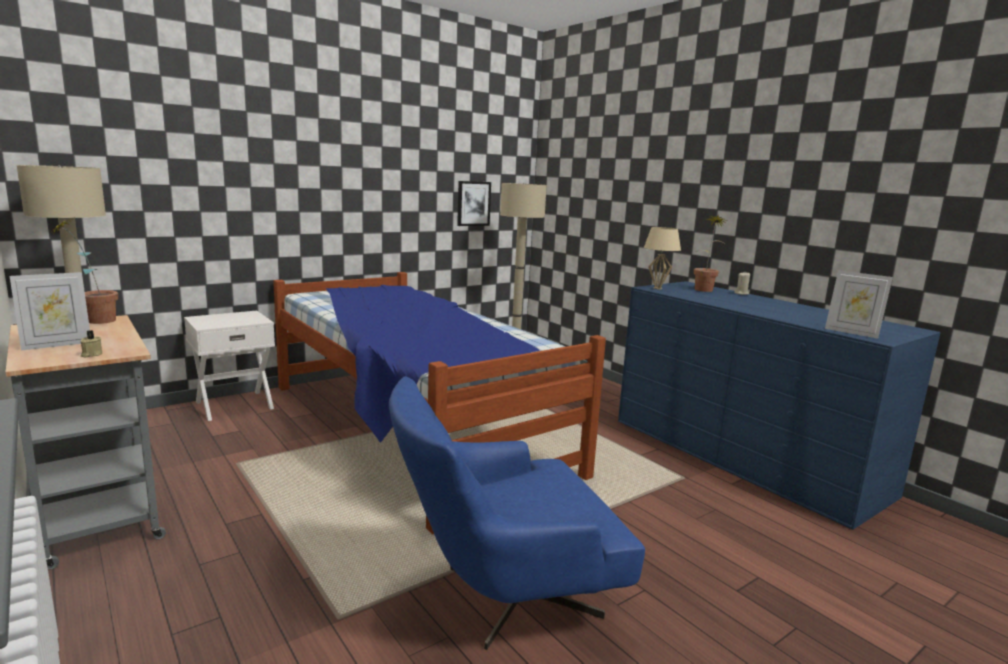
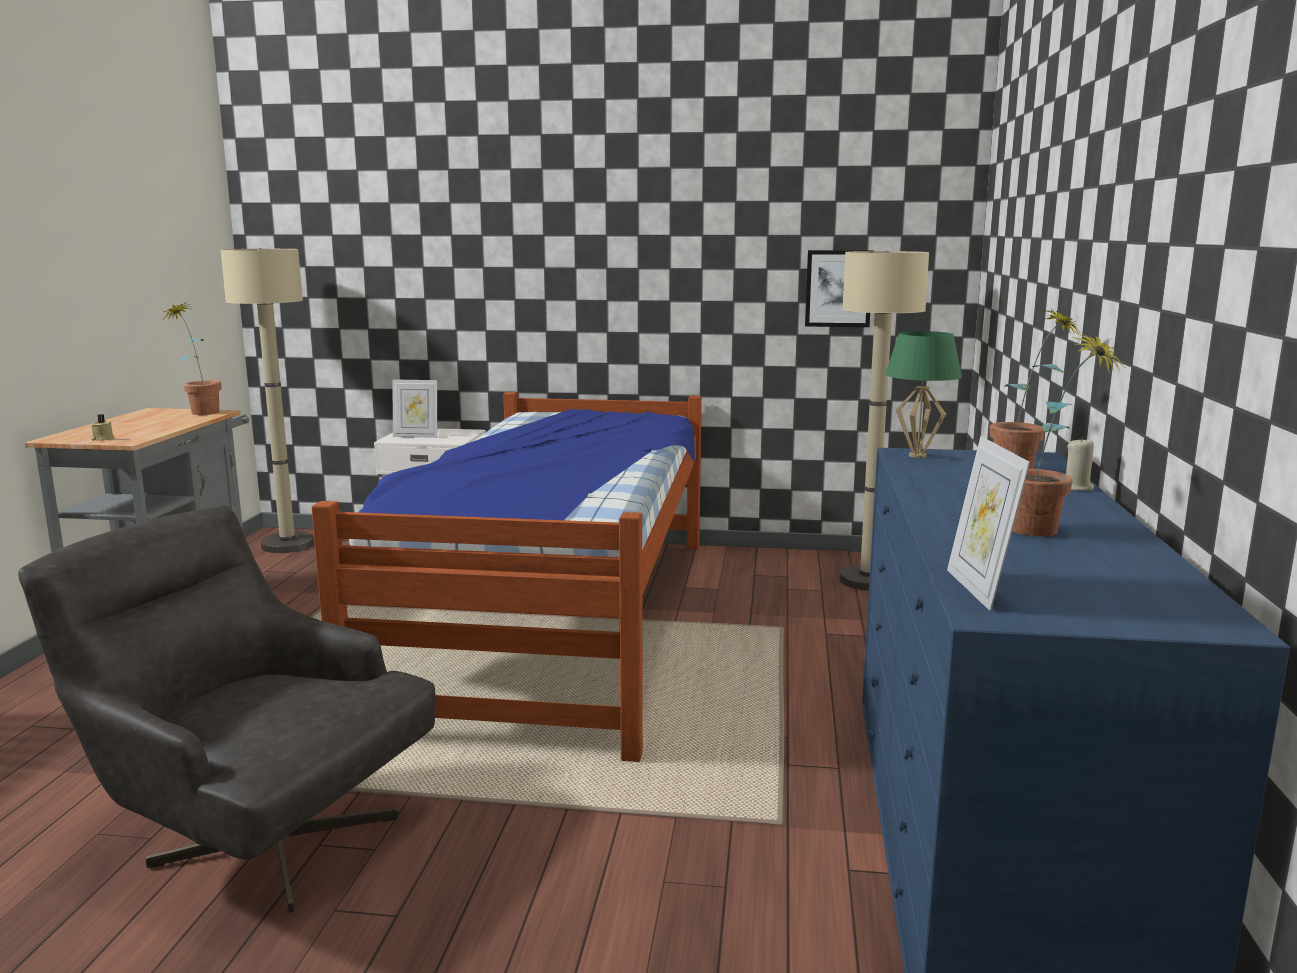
camera: 45 degrees right, 0 degrees up
(57, 345) = (113, 427): picture frame -> picture frame (416, 436)
(503, 599) = (255, 834): blue armchair -> grey armchair
(658, 288) = (918, 456): beige table lamp -> green table lamp
(795, 311) = (1046, 533): none -> potted plant

